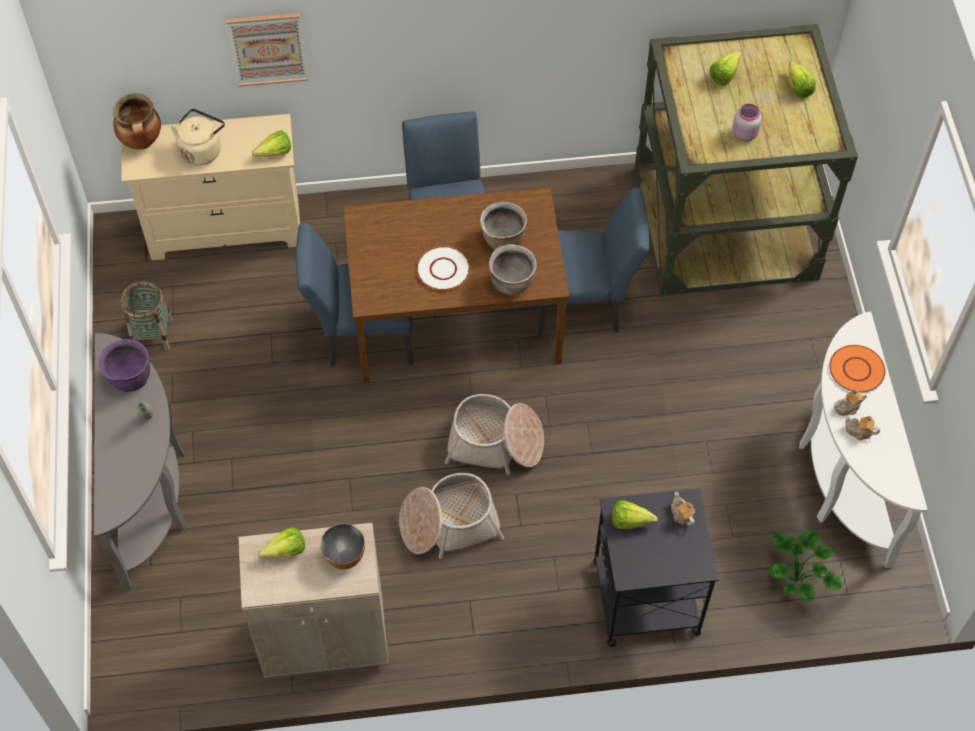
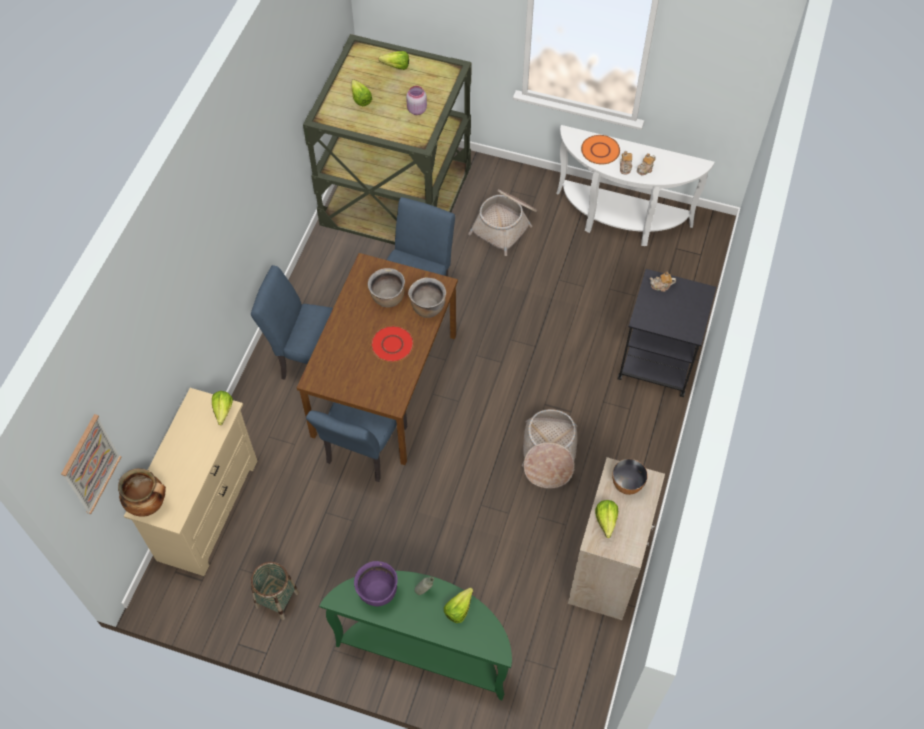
camera: 65 degrees left, 0 degrees up
(151, 494) = (426, 650): grey console table -> green console table
(202, 150) = (185, 462): beige kettle -> none
(268, 48) = (164, 352): picture -> picture (90, 464)
(443, 269) = (392, 344): white plate -> red plate
(495, 443) = (499, 400): basket -> basket (505, 225)
(634, 522) = (655, 314): lettuce -> lettuce (461, 607)
(798, 577) = (678, 274): potted plant -> none

